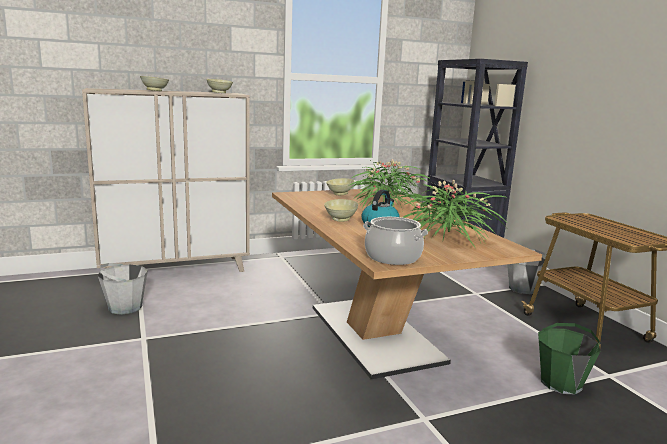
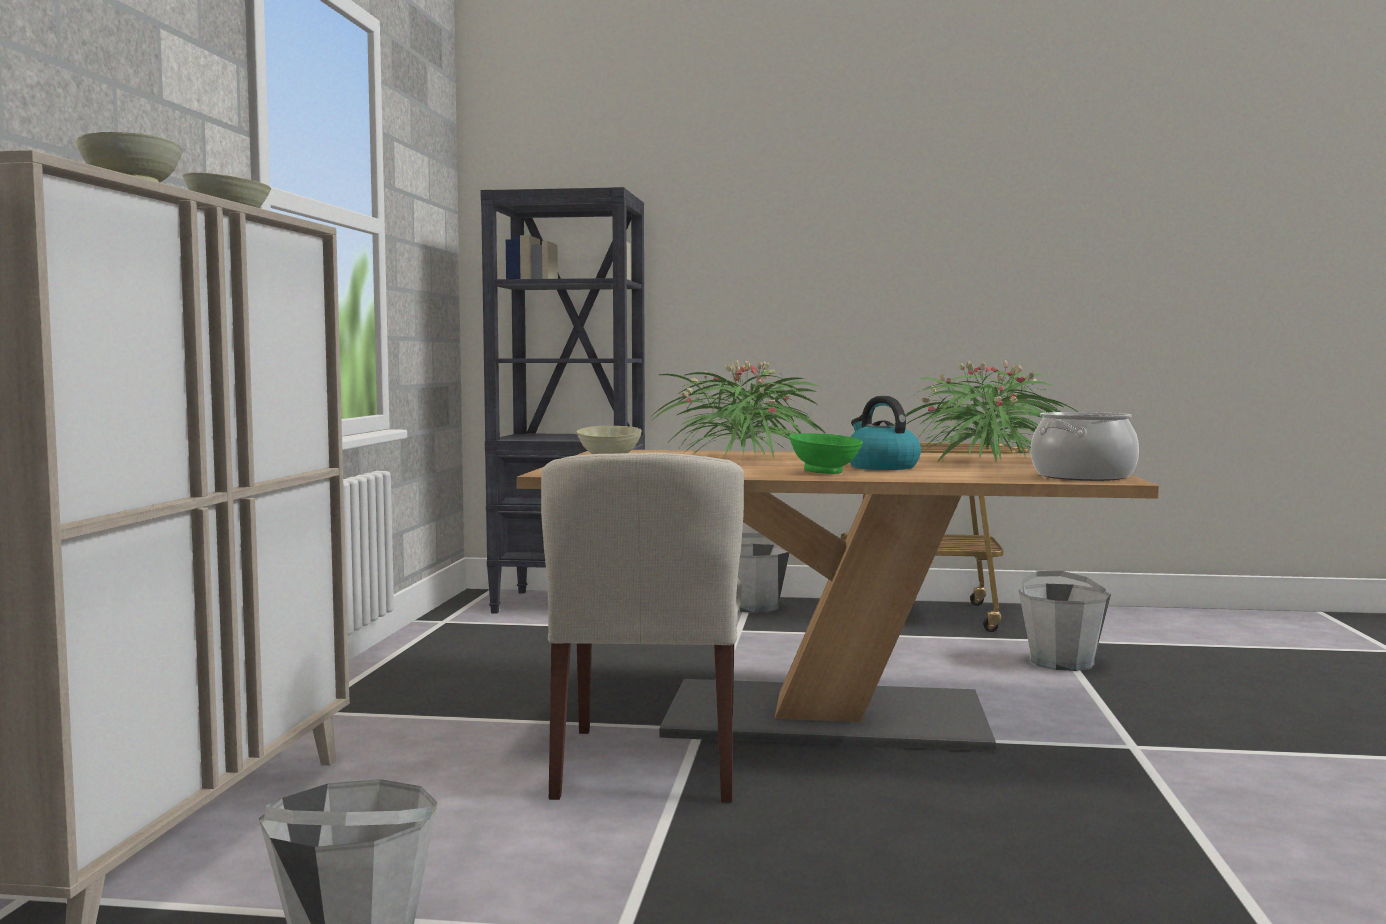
camera: 60 degrees left, 10 degrees down
(283, 313) = (649, 764): none -> beige chair
(340, 219) = (824, 472): beige bowl -> green bowl
(561, 383) = (1062, 662): green bucket -> grey bucket

